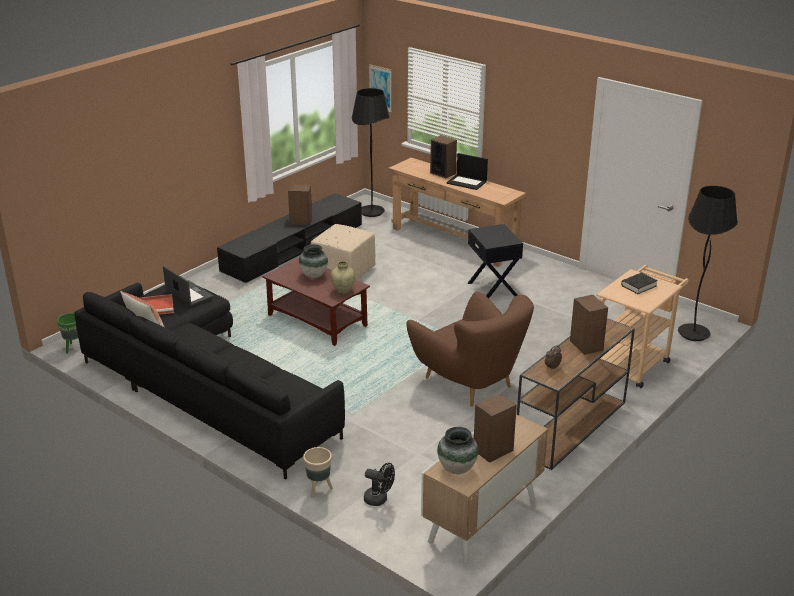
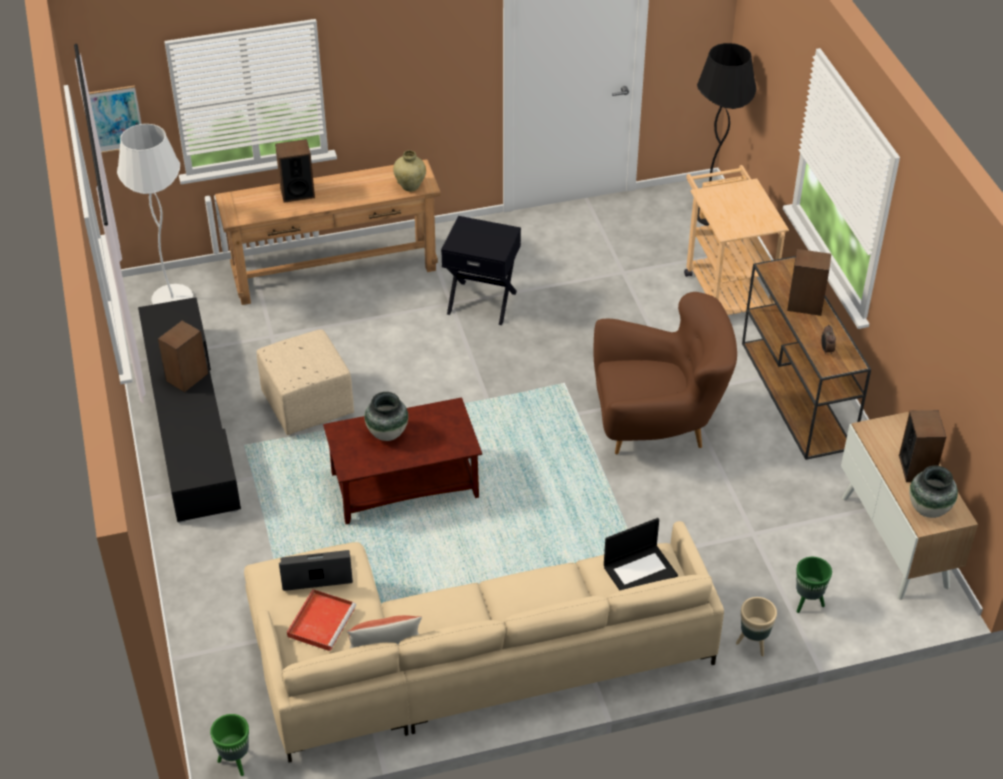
camera: 55 degrees left, 15 degrees up
(205, 386) = (462, 658): black sofa -> beige sofa
(343, 290) = (452, 426): beige vase -> beige vase (410, 186)
(372, 212) = (173, 300): black floor lamp -> white floor lamp
(379, 499) = (807, 603): black fan -> green planter
(467, 182) = (347, 187): laptop -> laptop (640, 570)
(638, 286) = (731, 204): black book -> none

